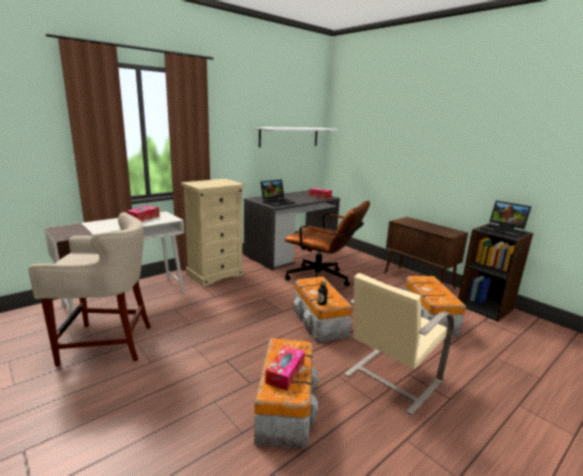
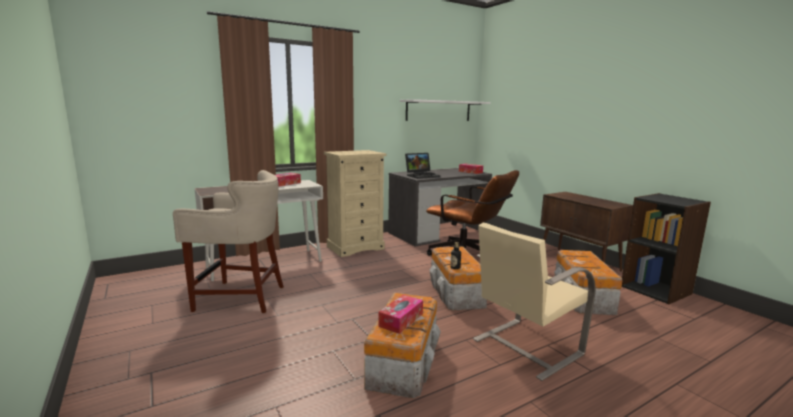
camera: 10 degrees right, 5 degrees down
(504, 231) = (673, 199): laptop -> none

